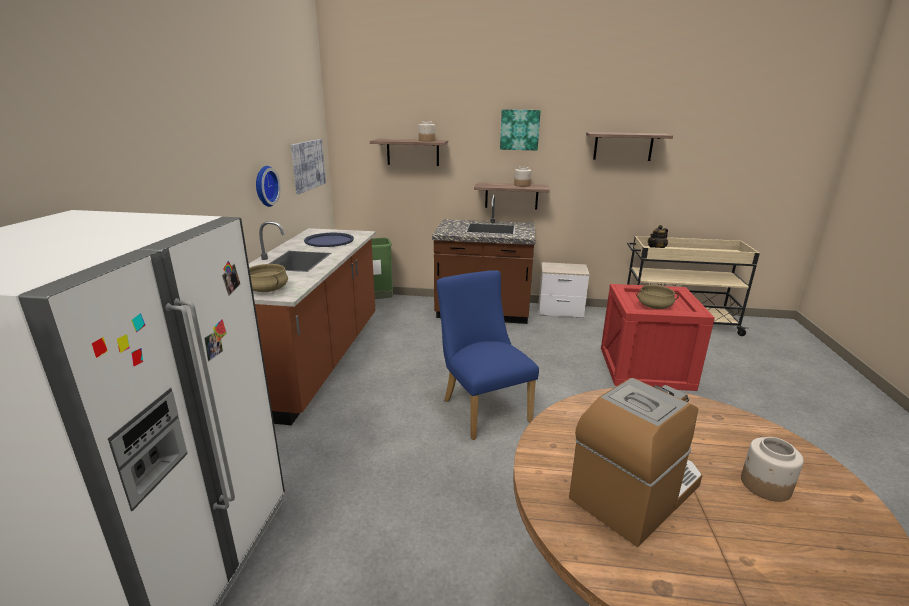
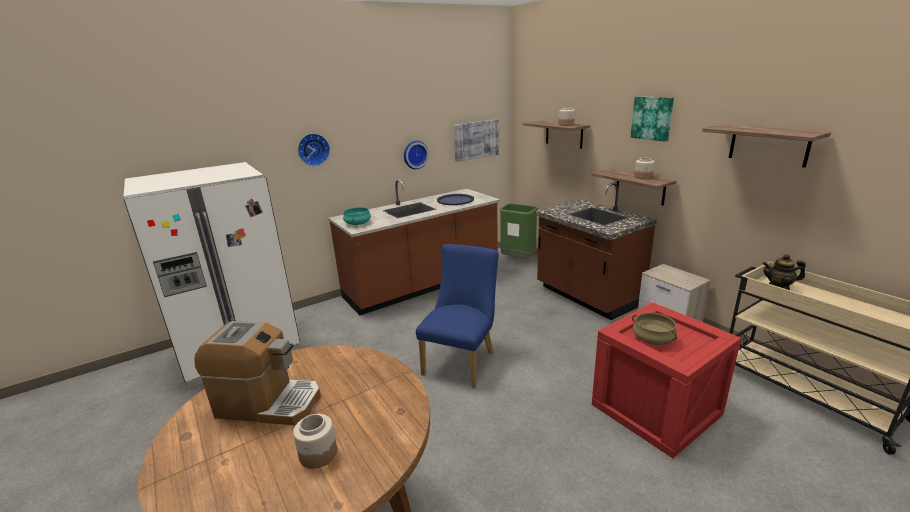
camera: 50 degrees right, 0 degrees up
(162, 182) = (313, 149): none -> wall clock
(267, 290) = (357, 223): beige cooking pot -> turquoise cooking pot

